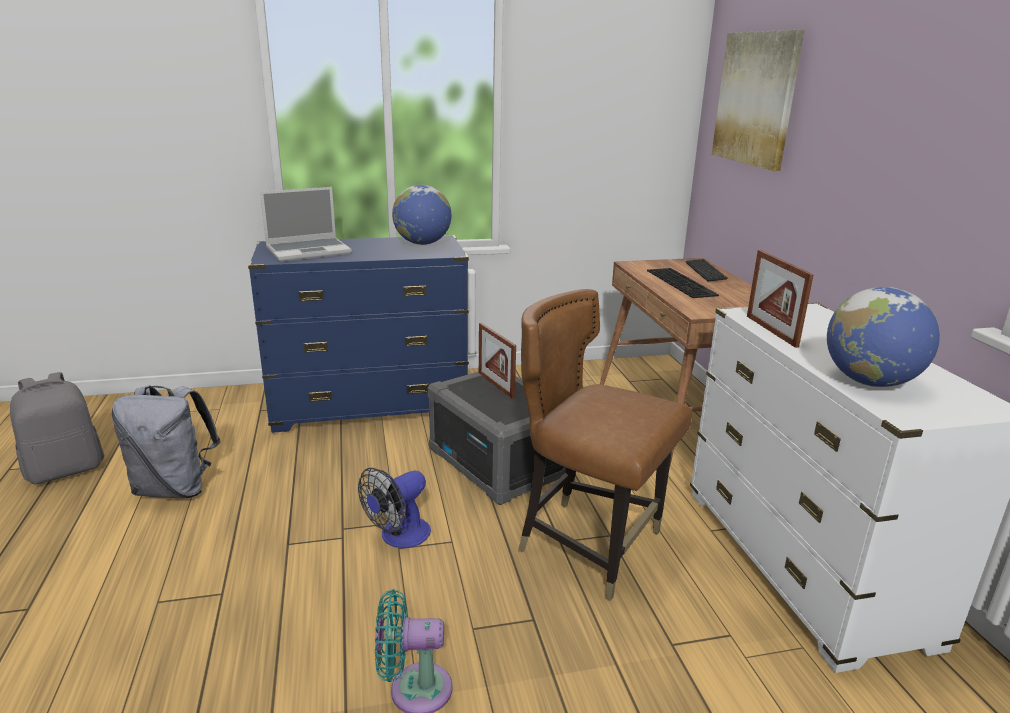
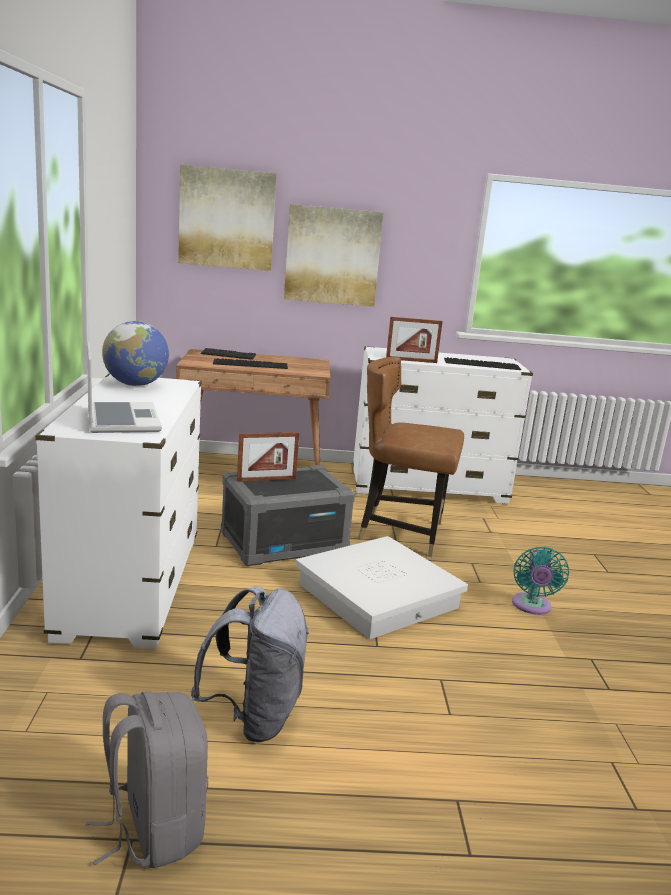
camera: 80 degrees left, 5 degrees down
(370, 407) = (131, 586): blue dresser -> white dresser
(398, 537) = (378, 595): fan -> white storage box
(589, 545) = (401, 533): brown chair -> brown chair turned 60 degrees clockwise
(840, 154) = (332, 256): none -> picture
(870, 382) = (481, 364): globe -> keyboard

